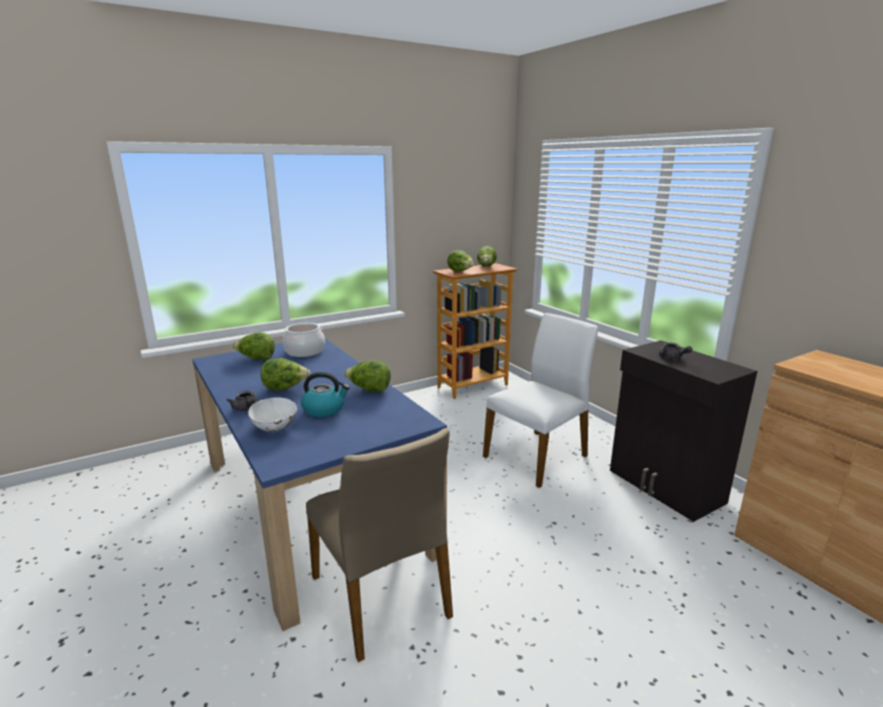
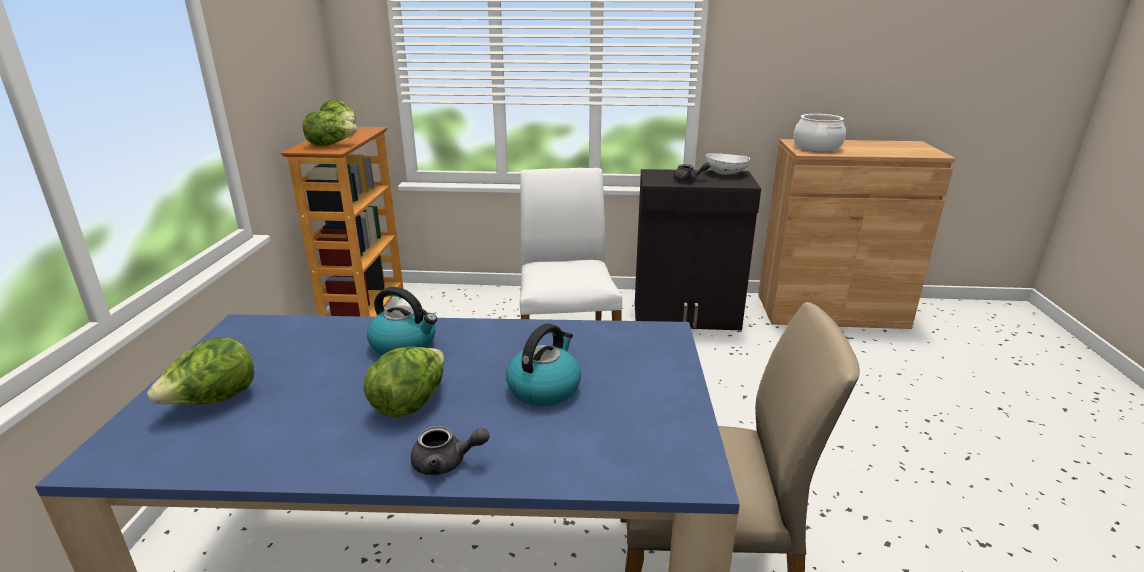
camera: 55 degrees left, 5 degrees up
(275, 427) = (557, 448): white bowl -> white bowl (726, 173)
(305, 351) = (273, 346): cooking pot -> cooking pot (816, 147)
(332, 371) = (404, 345): none -> kettle
(369, 390) = (523, 337): lettuce -> none

